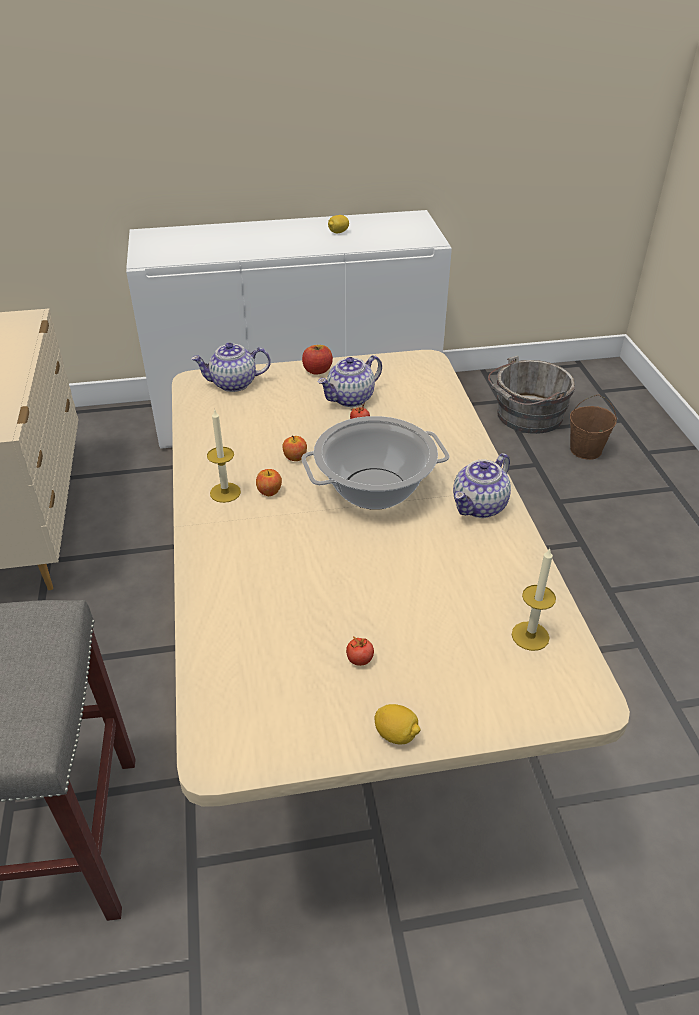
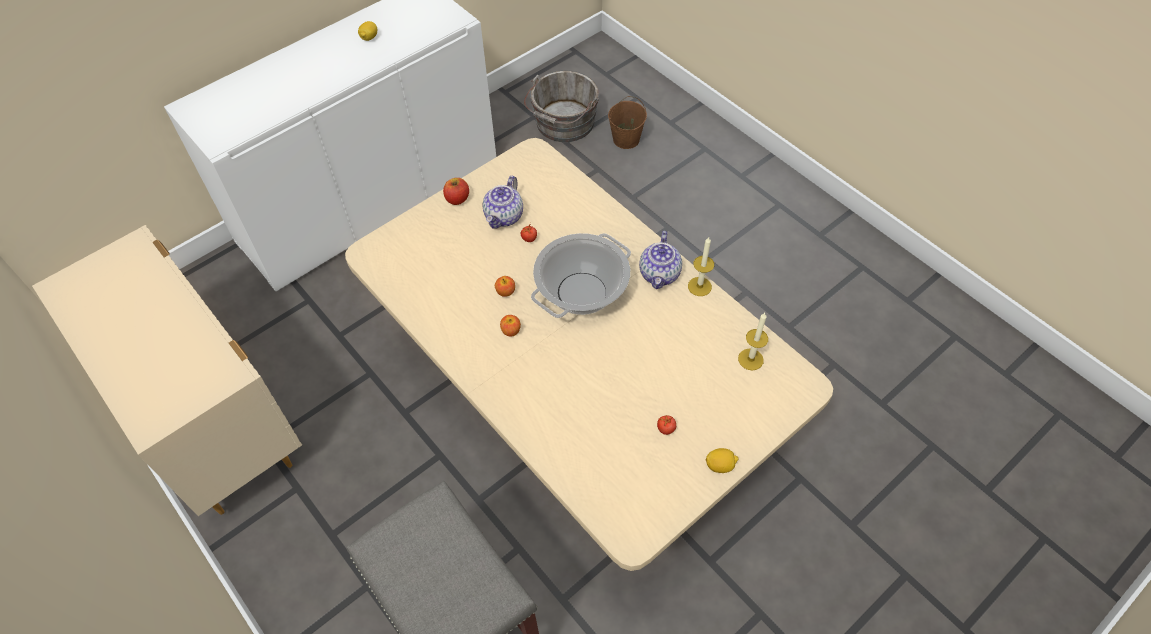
camera: 30 degrees left, 15 degrees up
(225, 492) = (480, 347): candle -> candle (699, 286)
(233, 384) = (401, 242): teapot -> none

